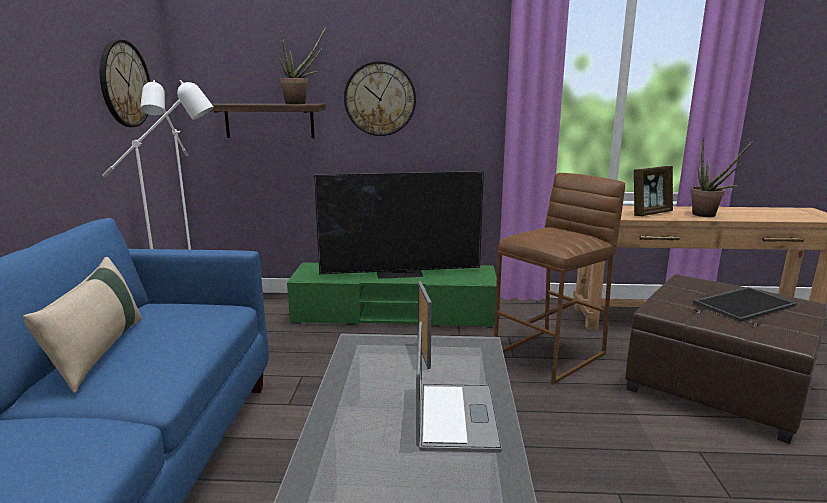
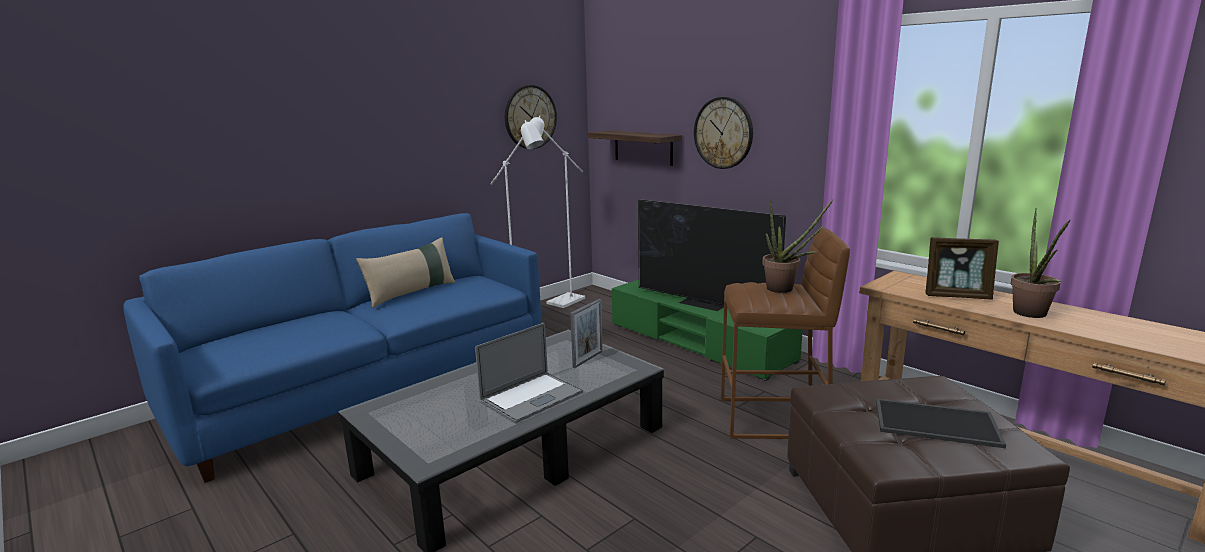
camera: 45 degrees right, 0 degrees up
(300, 103) = (658, 134): potted plant -> potted plant (785, 289)

